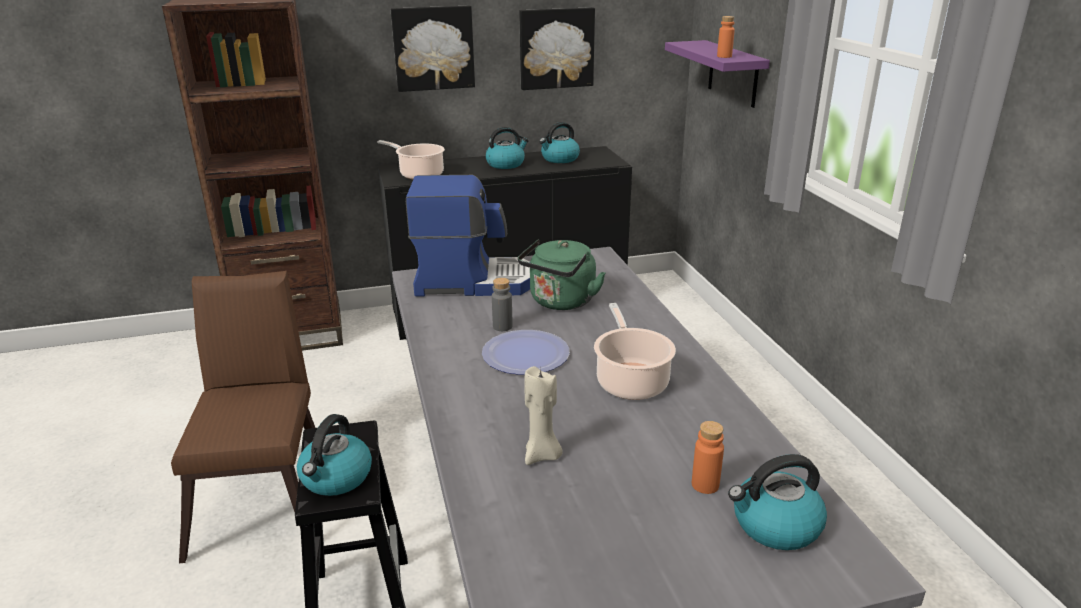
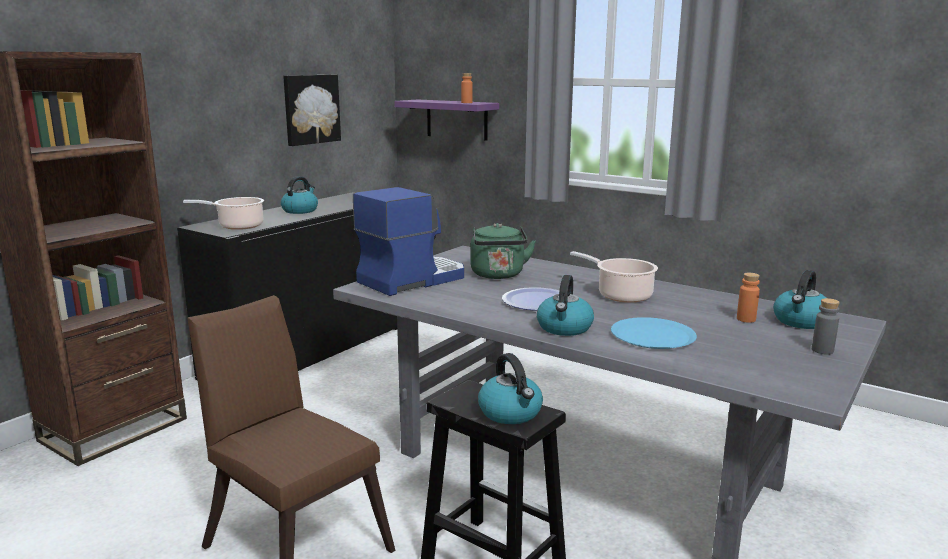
camera: 40 degrees left, 10 degrees down
(433, 48) = (217, 109): picture -> none
(502, 326) = (490, 294): grey bottle -> grey bottle (822, 350)
(542, 455) = (652, 335): beige candle -> blue plate
(559, 159) = (337, 202): kettle -> kettle (564, 328)

